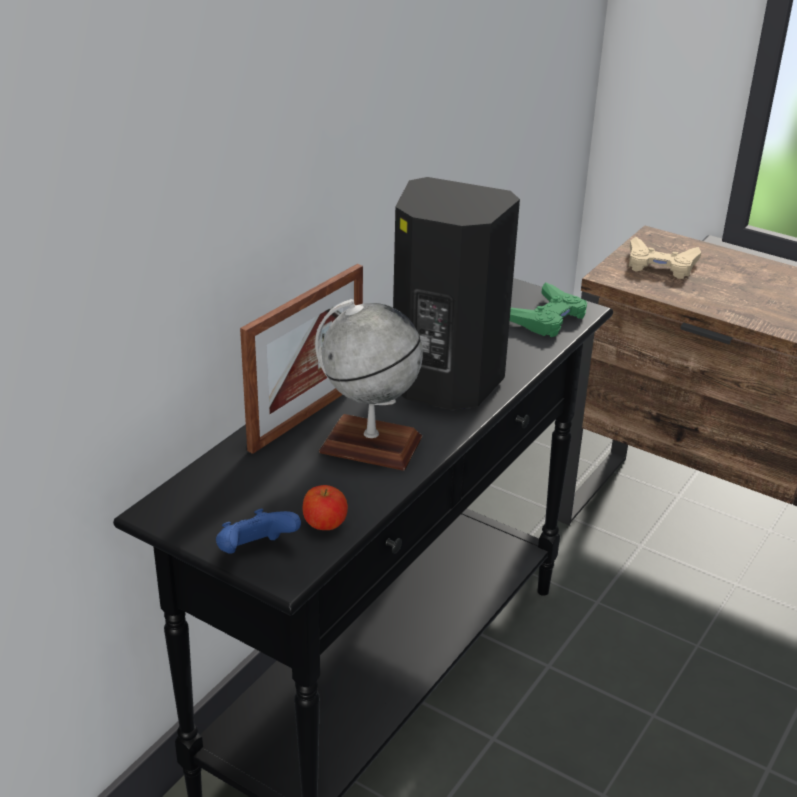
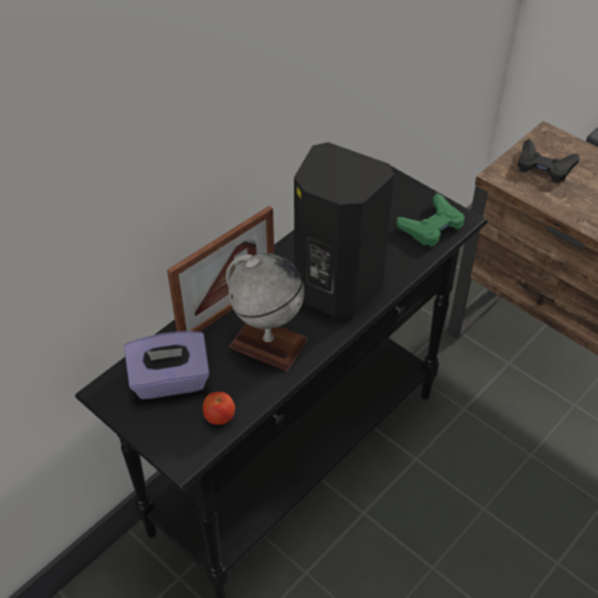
camera: 10 degrees right, 15 degrees up
(247, 493) = (170, 381): none -> purple tissue box
(255, 552) = (166, 436): blue game controller -> none
(660, 265) = (544, 166): beige game controller -> black game controller

